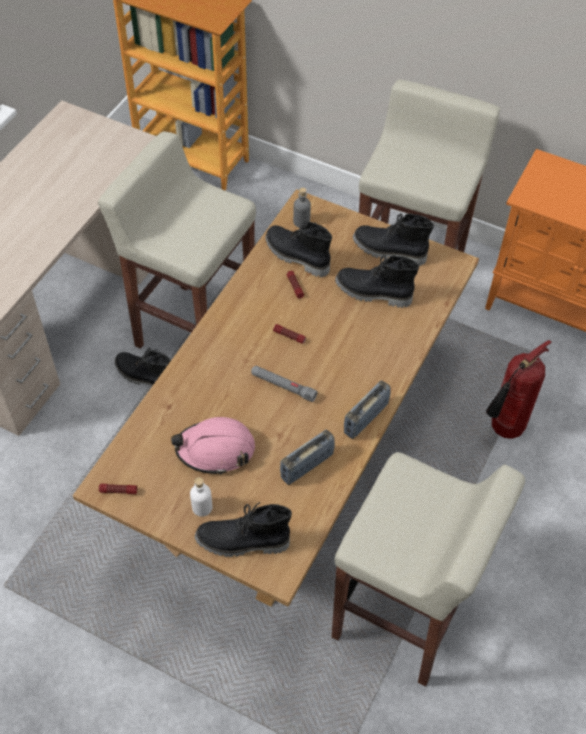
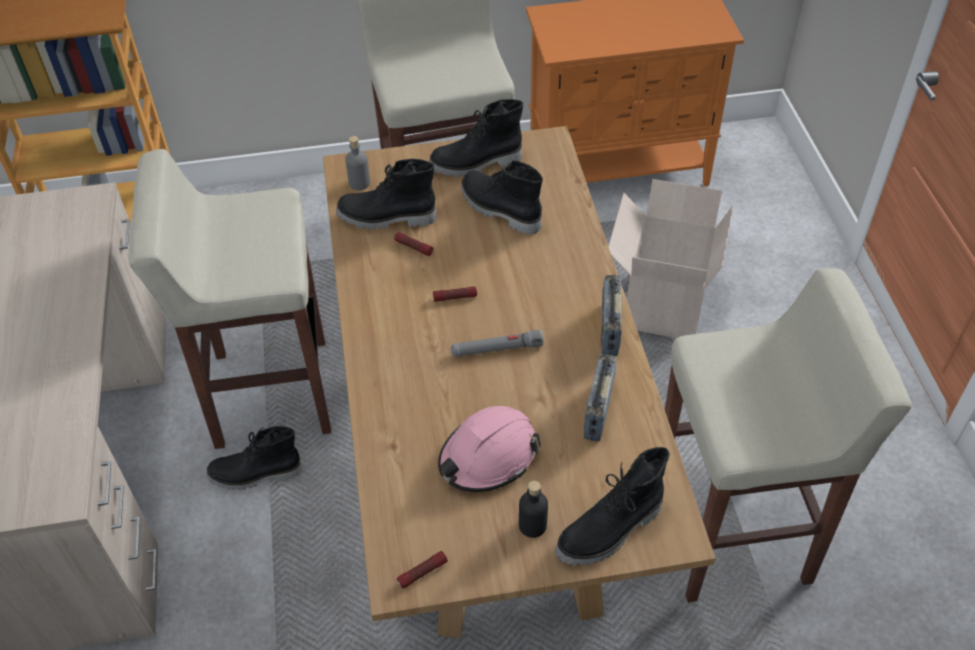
camera: 35 degrees left, 5 degrees down
(202, 507) = (532, 525): white bottle -> black bottle
(373, 293) = (499, 210): black boot -> black boot turned 60 degrees clockwise
(504, 431) = (662, 303): fire extinguisher -> cardboard box

